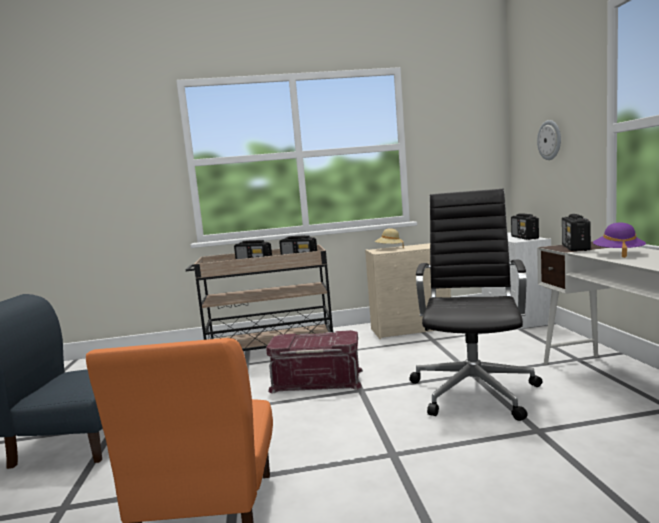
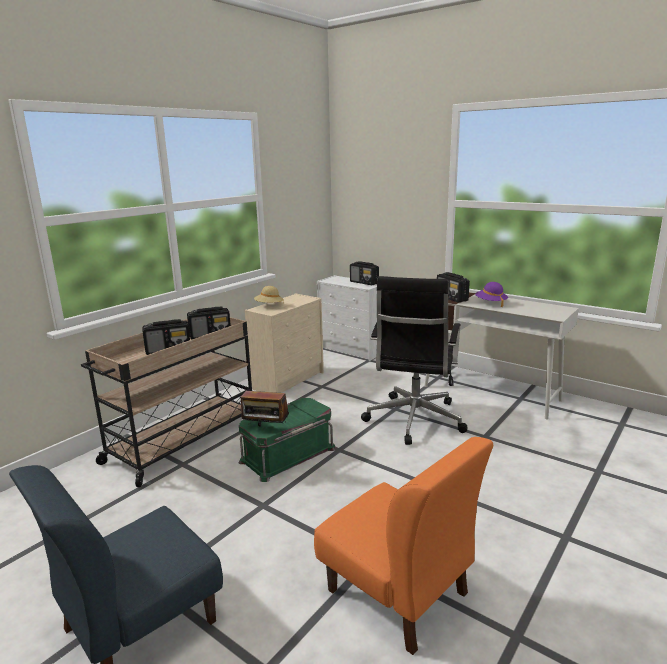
camera: 45 degrees left, 10 degrees up
(282, 343) = (265, 429): none -> radio
(317, 380) = (287, 454): red storage box -> green storage box
(474, 389) = (413, 420): black office chair -> black office chair turned 135 degrees counterclockwise
(550, 140) = (385, 200): wall clock -> none

